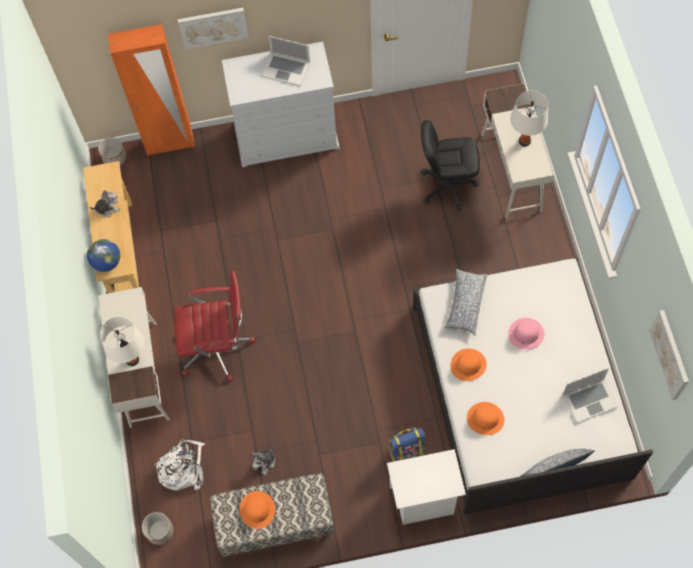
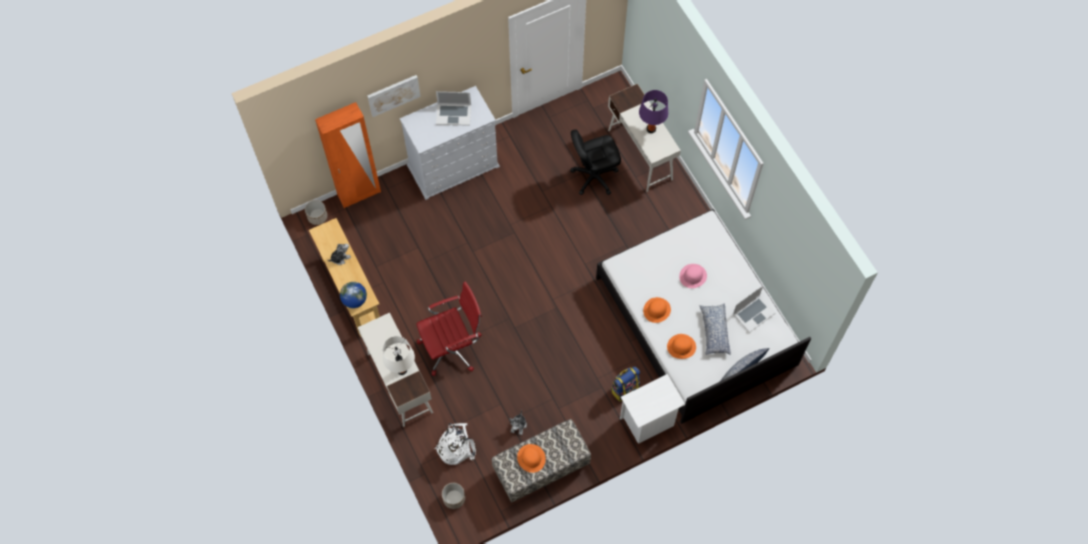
camera: 20 degrees left, 0 degrees up
(465, 304) = (641, 265): pillow -> pillow (714, 331)
(524, 141) = (651, 129): white table lamp -> purple table lamp
(670, 354) = (810, 262): picture -> none

